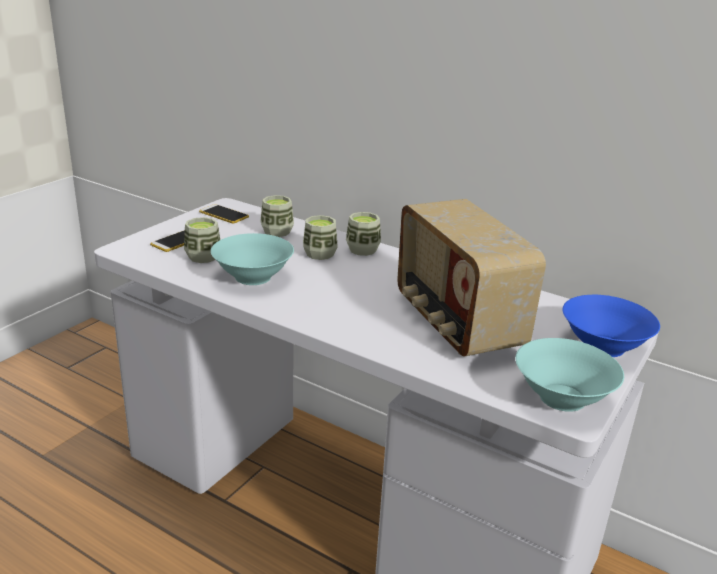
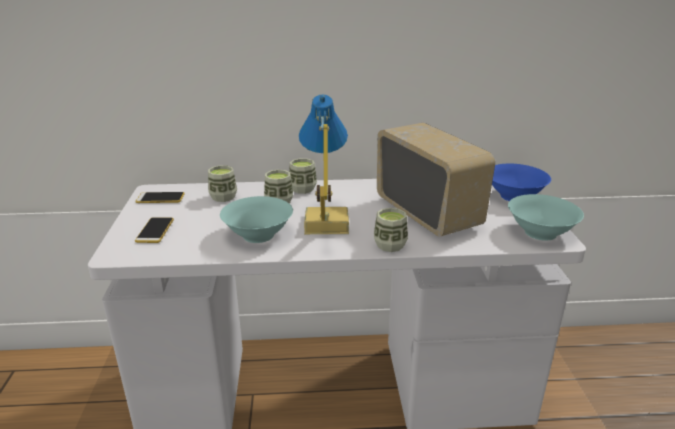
camera: 35 degrees left, 0 degrees up
(203, 257) = (196, 235): cup -> cup (390, 245)
(328, 290) = (324, 224): none -> table lamp
(455, 323) = (428, 214): radio -> radio turned 150 degrees counterclockwise

